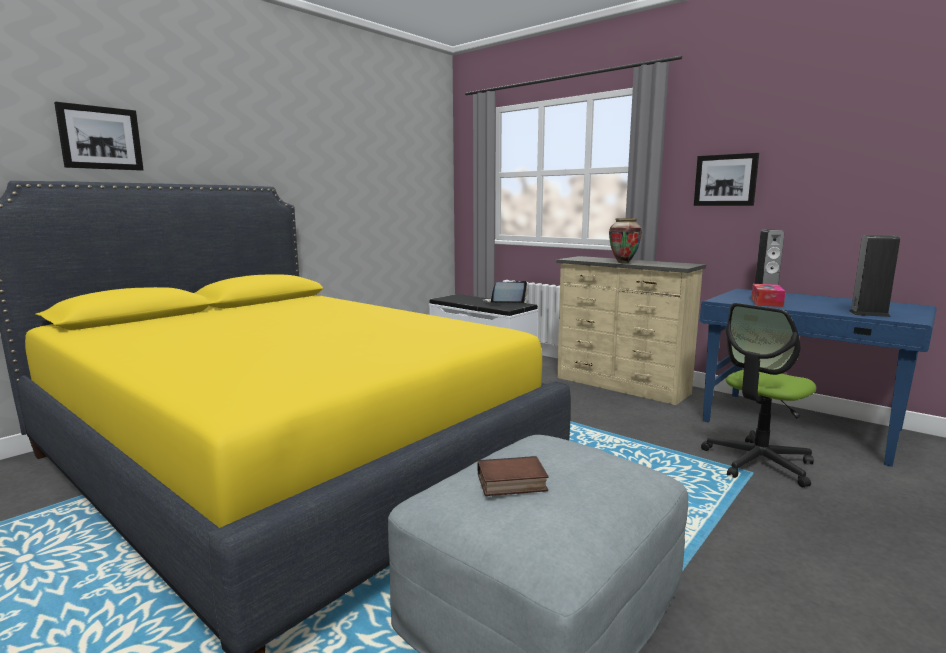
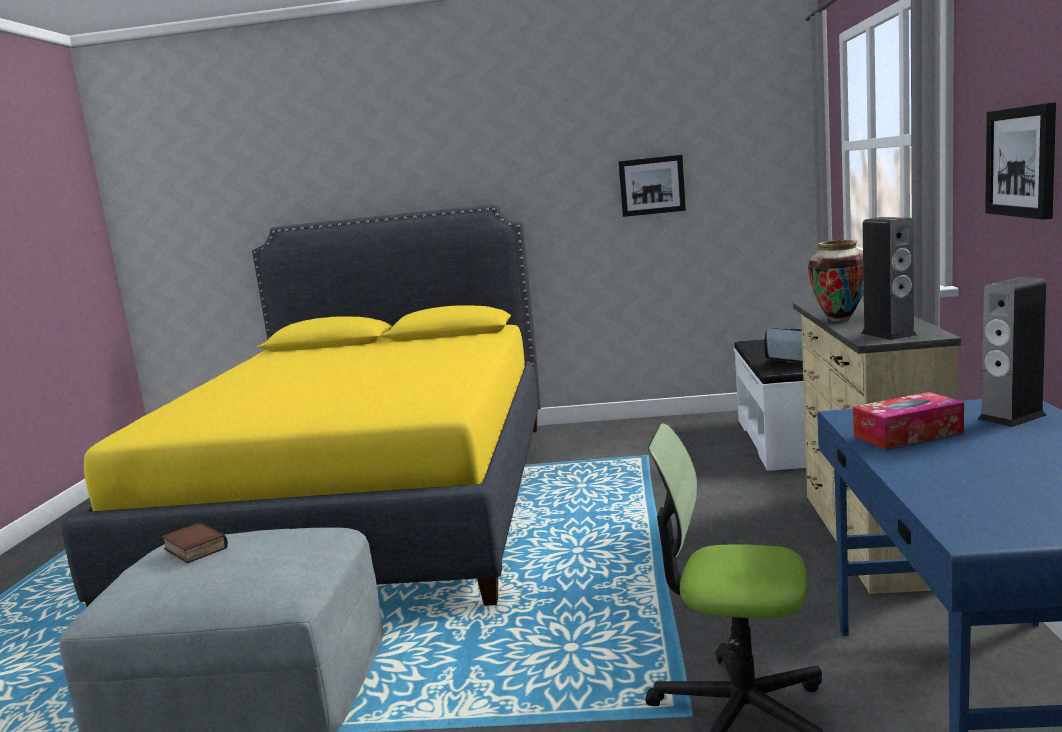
camera: 55 degrees right, 0 degrees up
(100, 138) = (339, 179): picture -> picture (651, 185)
(868, 314) = (965, 501): speaker -> speaker (888, 334)

